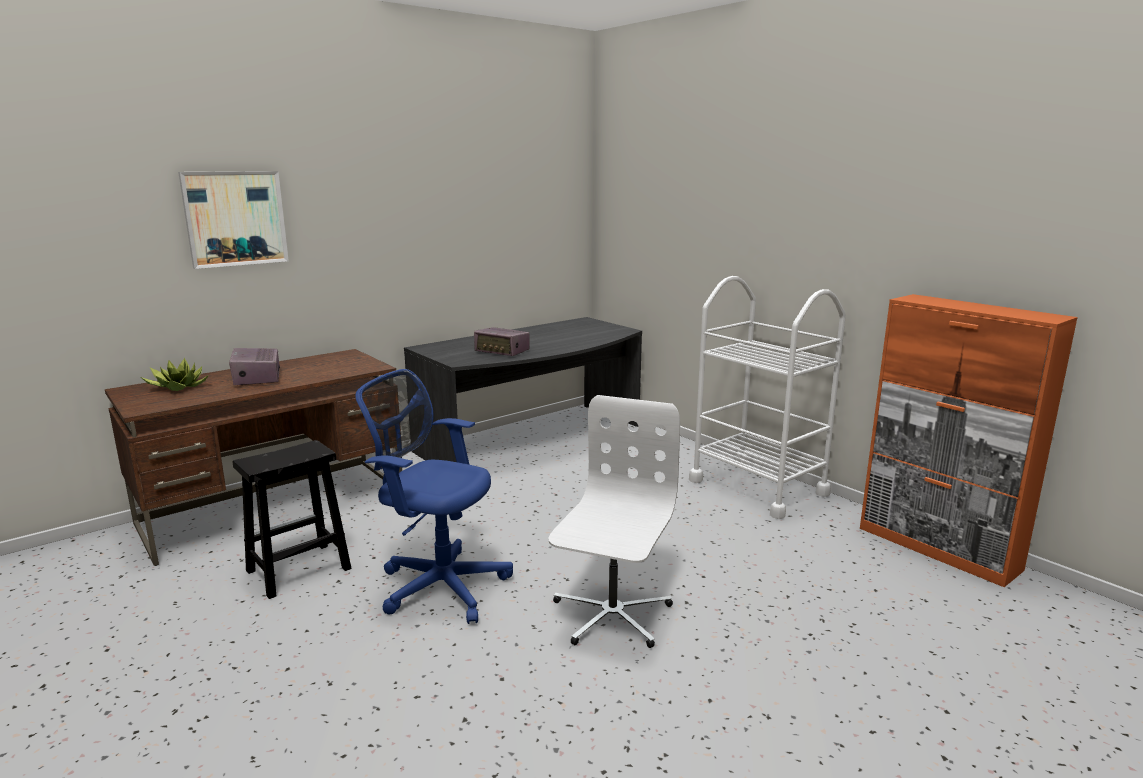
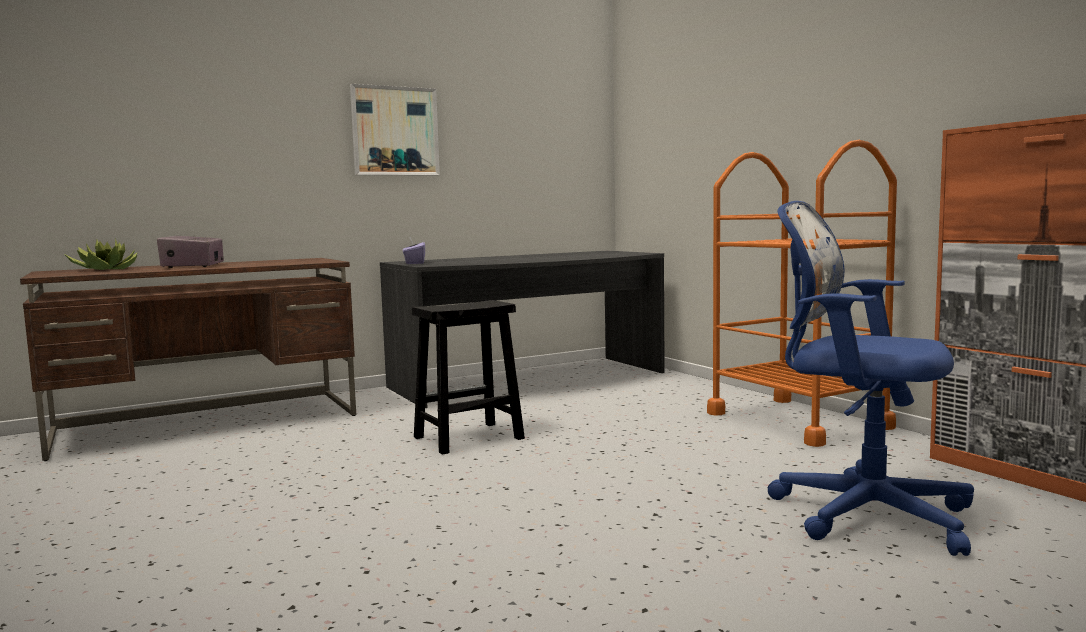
camera: 10 degrees right, 10 degrees down
(235, 218) = (191, 101): picture -> picture (395, 131)
(297, 570) = (191, 470): black stool -> black stool (467, 438)
(439, 585) = (345, 487): blue office chair -> blue office chair (861, 513)
(441, 354) = (414, 263): none -> purple tissue box
(502, 351) = (485, 261): radio -> none
(611, 614) = (546, 521): white office chair -> none
(758, 487) = (797, 420): white cart -> orange cart

